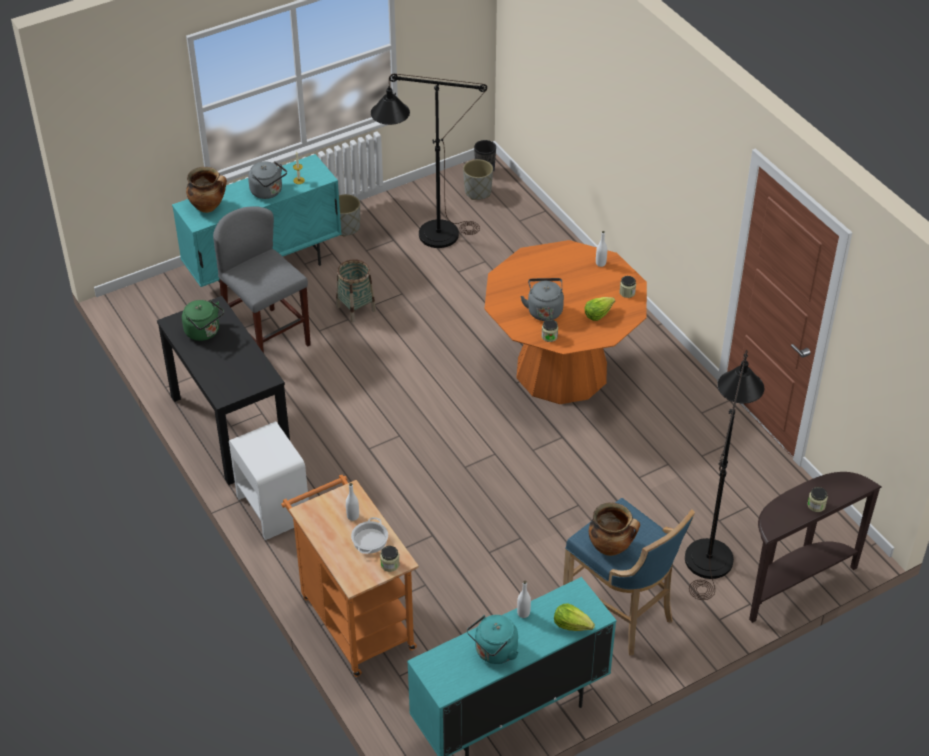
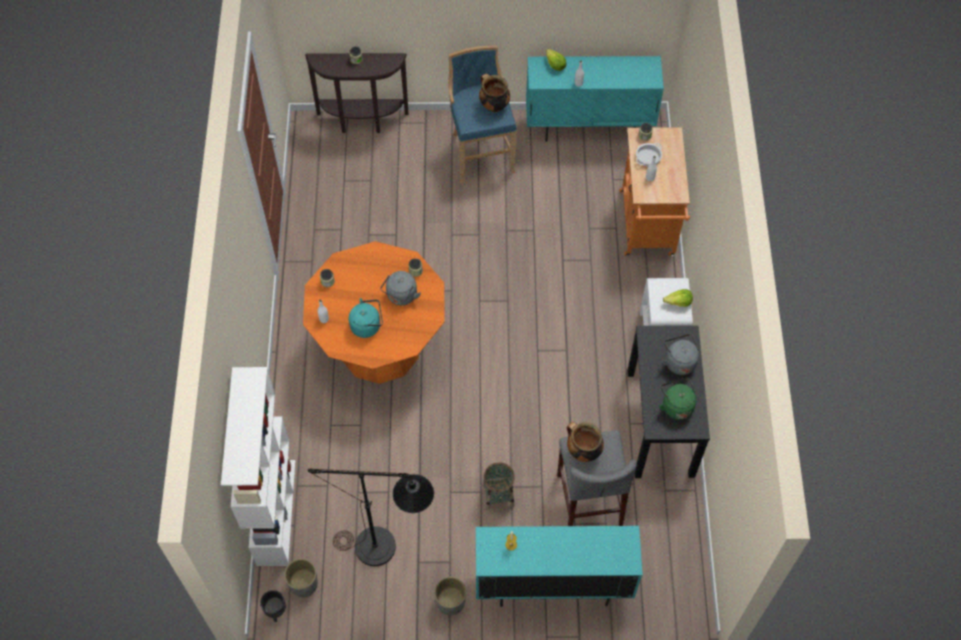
camera: 150 degrees left, 15 degrees up
(208, 207) = (610, 552): cooking pot -> cooking pot (583, 451)
(268, 192) = (546, 543): grey kettle -> grey kettle (679, 361)
(494, 652) = (610, 70): turquoise kettle -> turquoise kettle (367, 326)
(543, 222) = (275, 511): none -> white bookcase
(598, 314) = (364, 273): lettuce -> lettuce (678, 303)
(711, 549) = (392, 165): black floor lamp -> none

